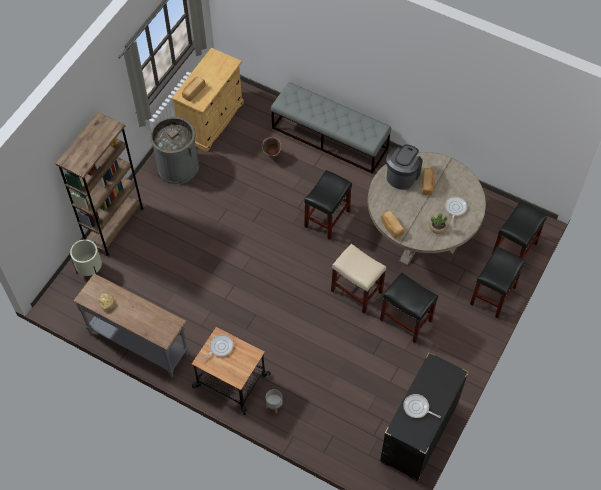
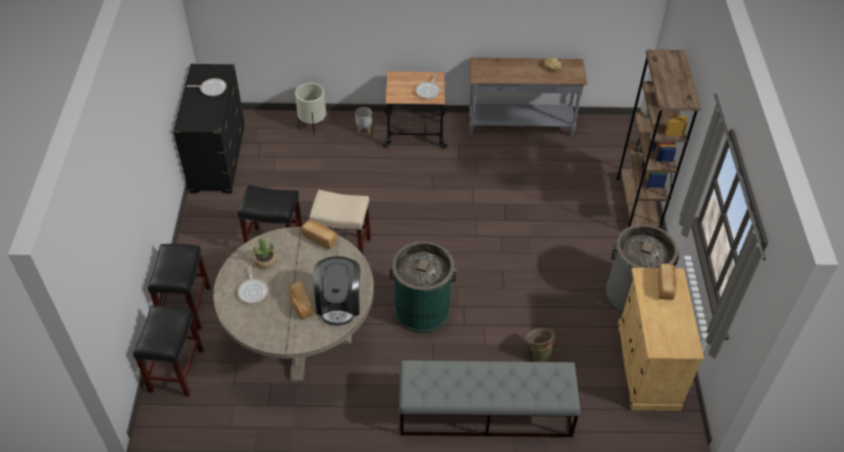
camera: 150 degrees right, 10 degrees down
(90, 270) = (619, 159): beige planter -> beige planter (313, 124)
(327, 218) = (422, 309): black stool -> green trash can

